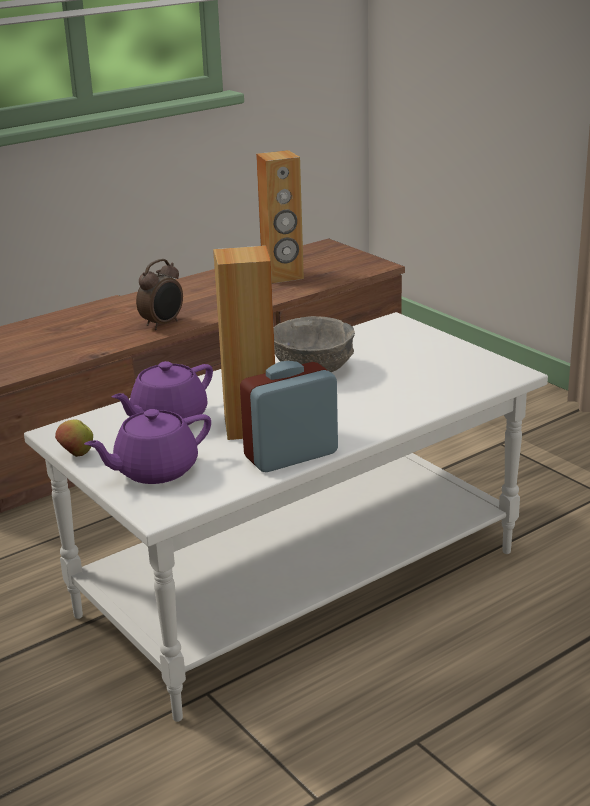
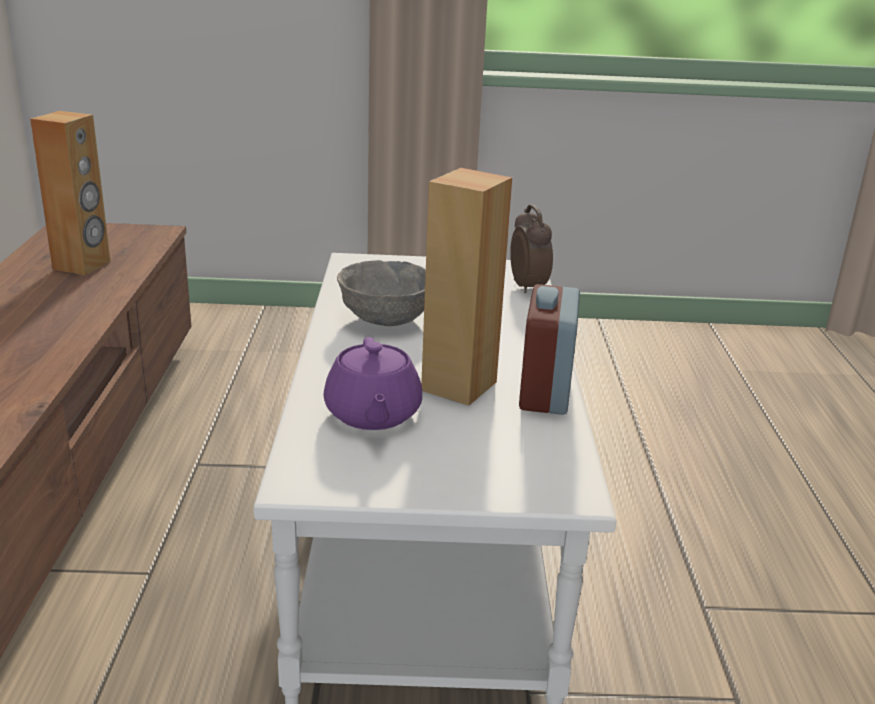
camera: 55 degrees left, 0 degrees up
(76, 454) = (373, 492): apple -> none
(154, 470) = (481, 463): purple teapot -> none
(163, 324) = (48, 350): alarm clock -> alarm clock (529, 287)

